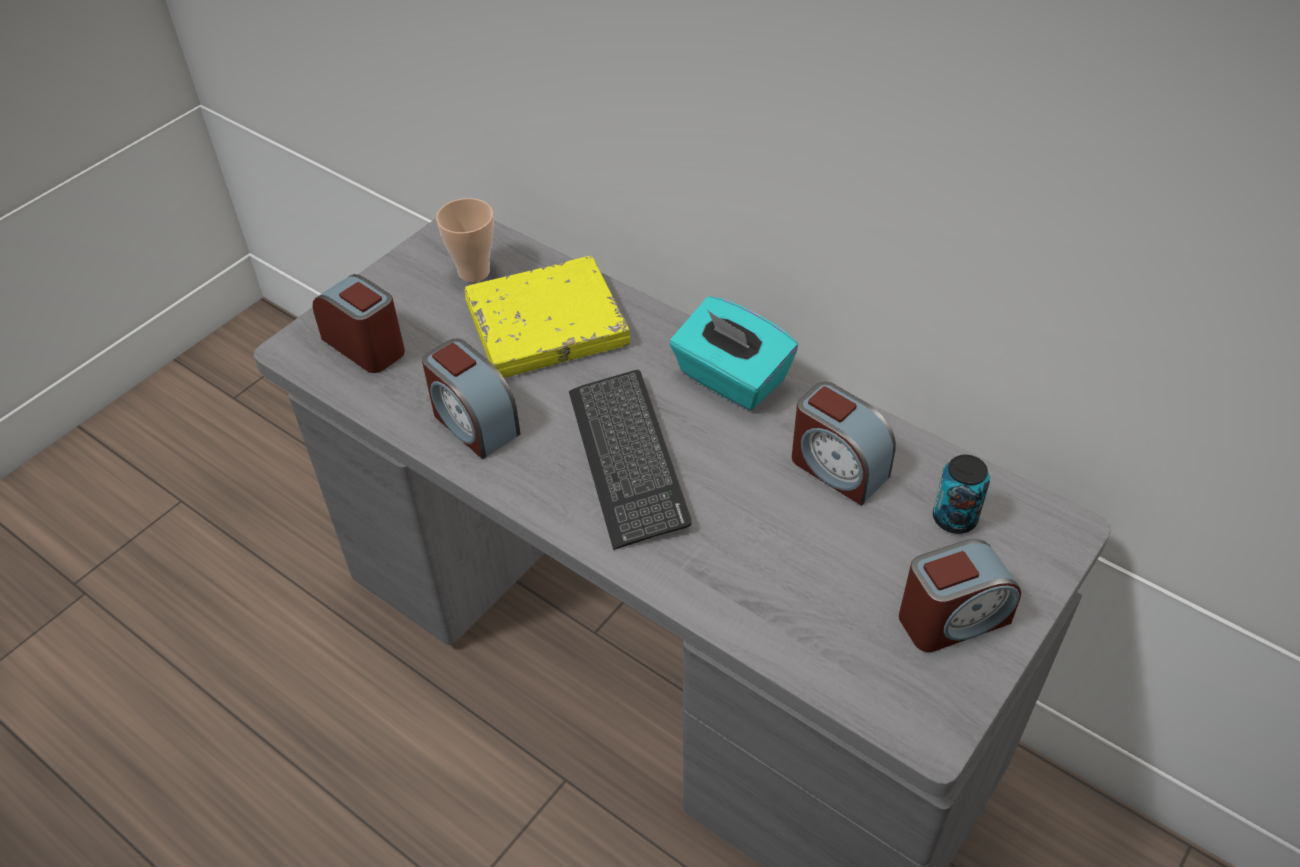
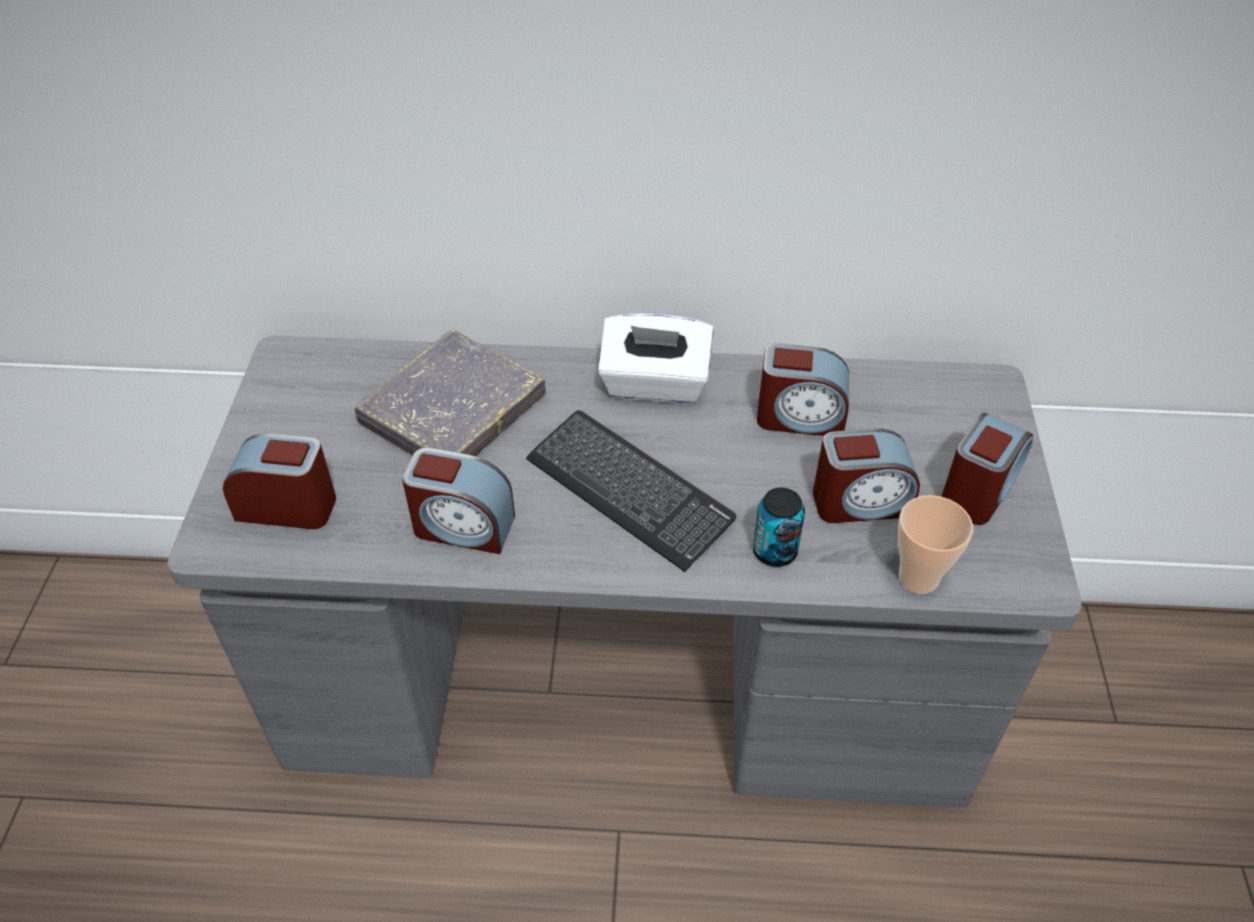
camera: 35 degrees left, 0 degrees up
(474, 272) = (337, 392): cup -> cup (918, 578)
(546, 325) = (452, 410): yellow book -> grey book
(730, 379) = (654, 385): turquoise tissue box -> white tissue box
(823, 571) = (860, 502): none -> alarm clock
(954, 518) = (915, 414): can -> can (774, 551)

